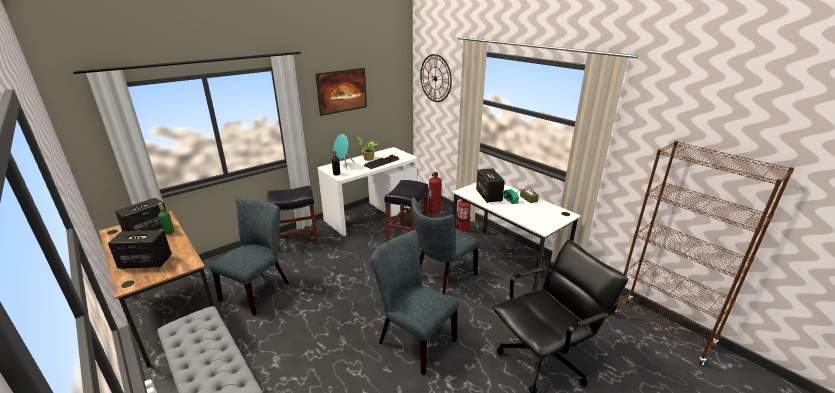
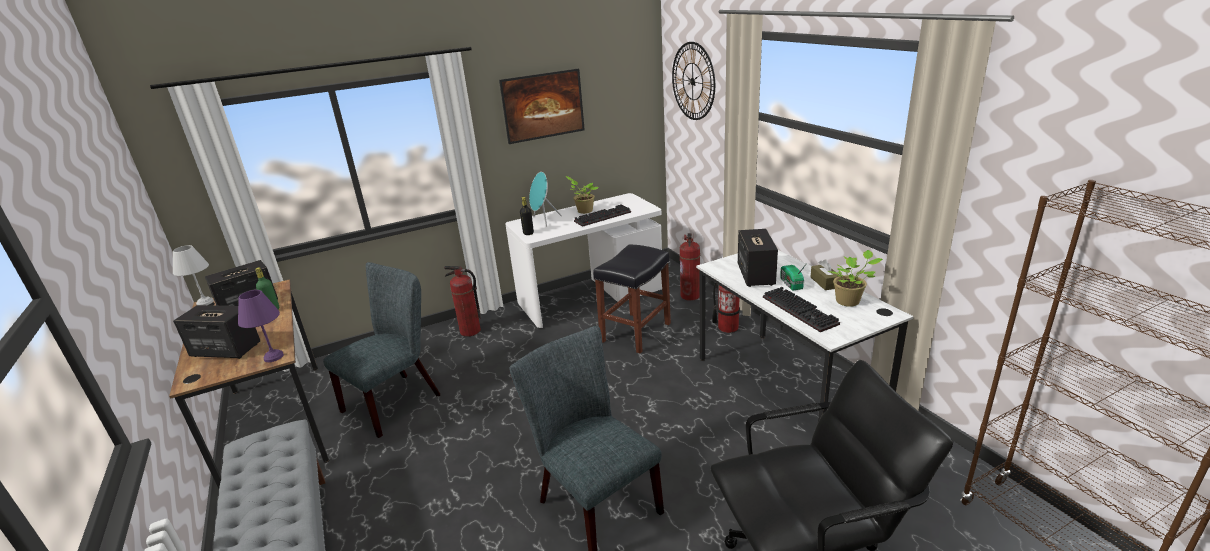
camera: 15 degrees right, 0 degrees up
(110, 230) = (206, 302): none -> white table lamp
(187, 264) = (273, 356): none -> purple table lamp
(296, 240) = (470, 331): black stool -> fire extinguisher
(442, 277) = (671, 404): grey chair -> none
(521, 215) = (801, 311): none -> keyboard
(545, 209) = (849, 301): none -> potted plant

